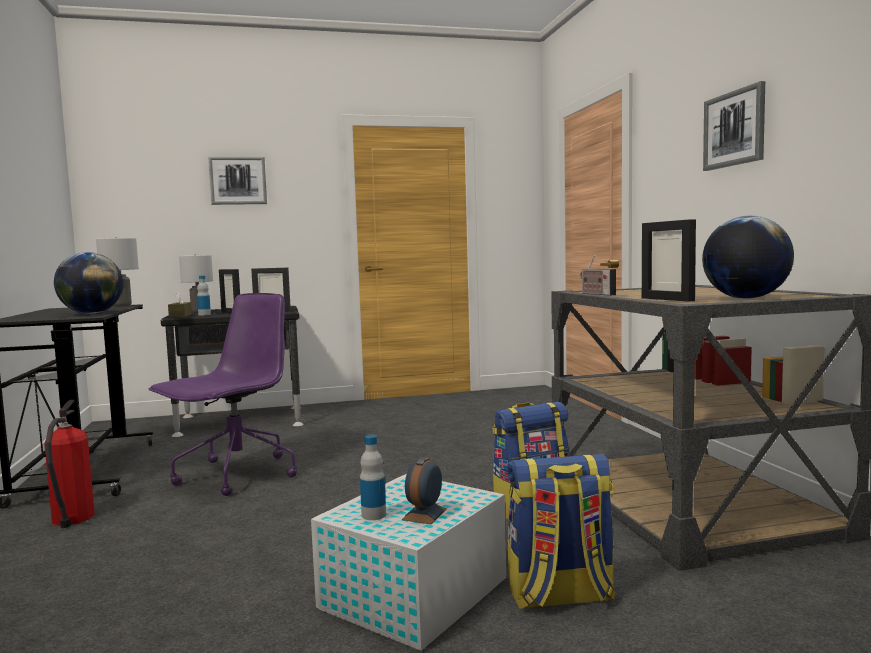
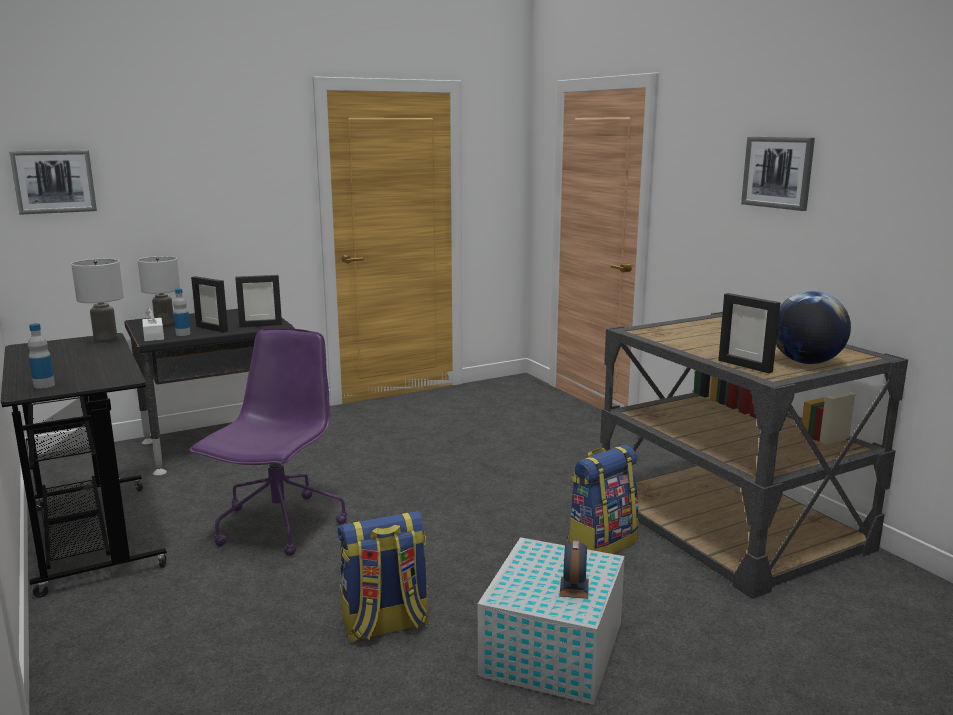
camera: 15 degrees left, 10 degrees up
(72, 519) = (141, 603): fire extinguisher -> none
(91, 313) = (108, 368): globe -> none
(180, 315) = (154, 336): brown tissue box -> white tissue box
(238, 180) = (192, 159): picture -> picture (54, 181)
(373, 515) = (531, 593): bottle -> bottle (44, 385)
(560, 596) = (673, 636): backpack -> backpack (385, 625)
(596, 294) = (662, 343): radio -> none

